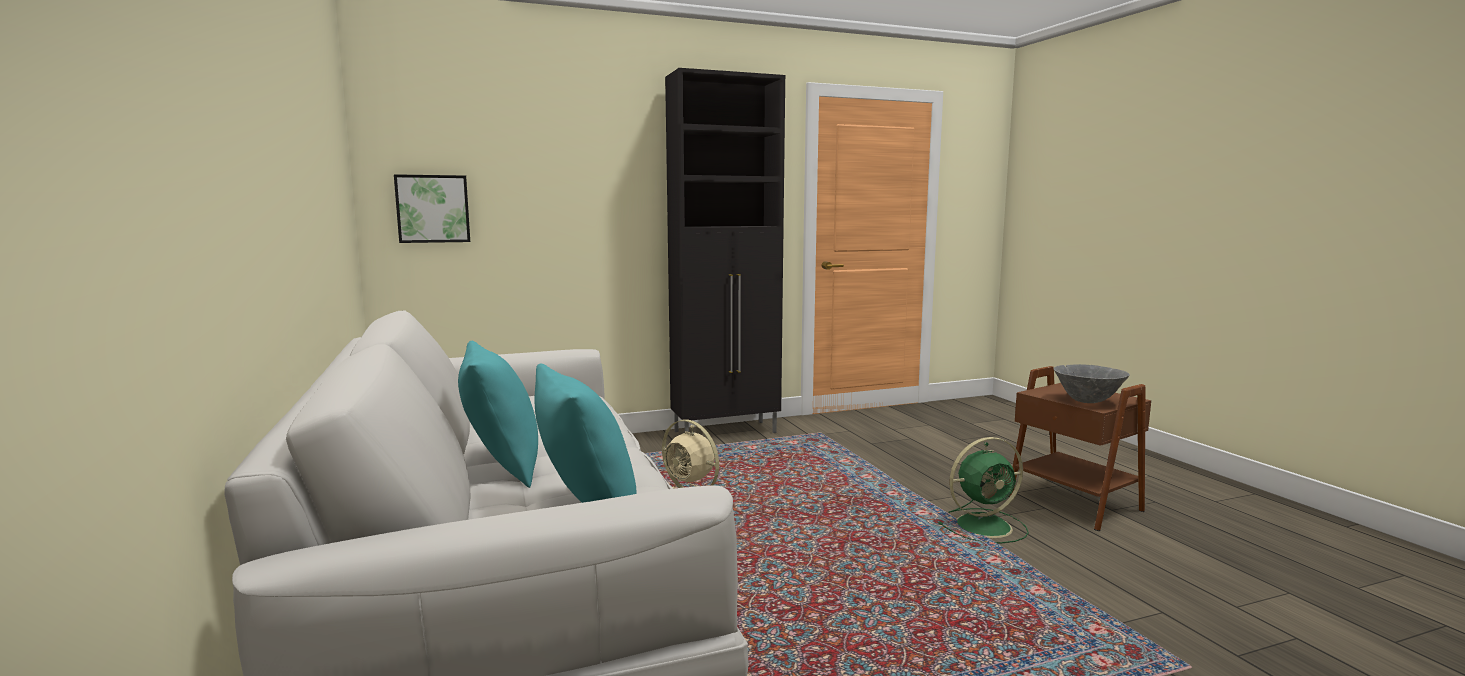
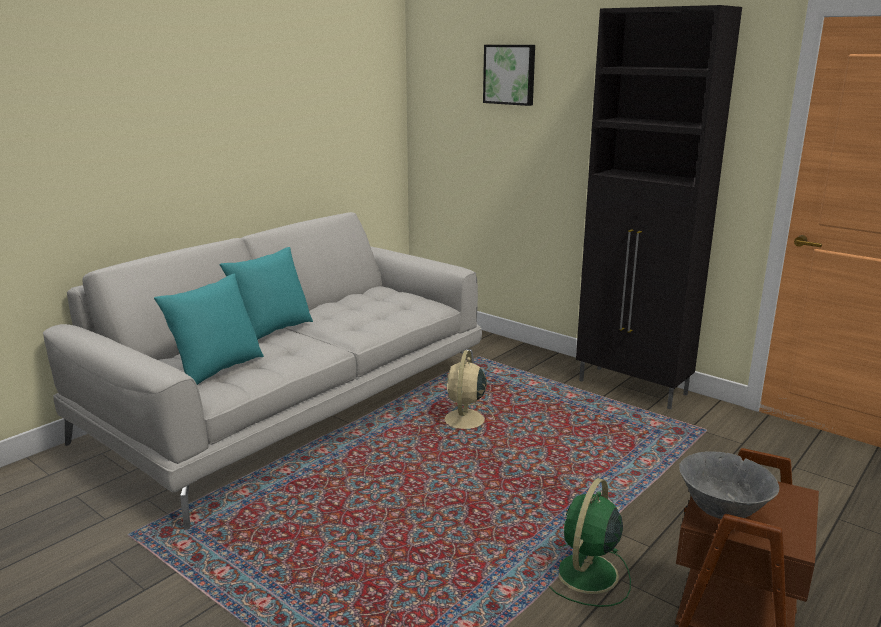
camera: 60 degrees right, 10 degrees up
(433, 209) = (446, 132): picture -> picture (510, 74)
(985, 525) = (586, 575): green fan -> green fan turned 75 degrees clockwise

